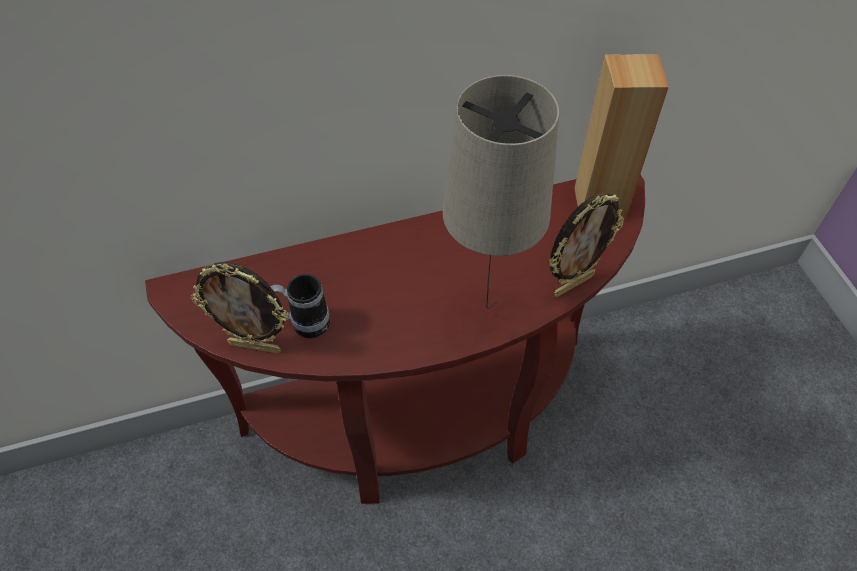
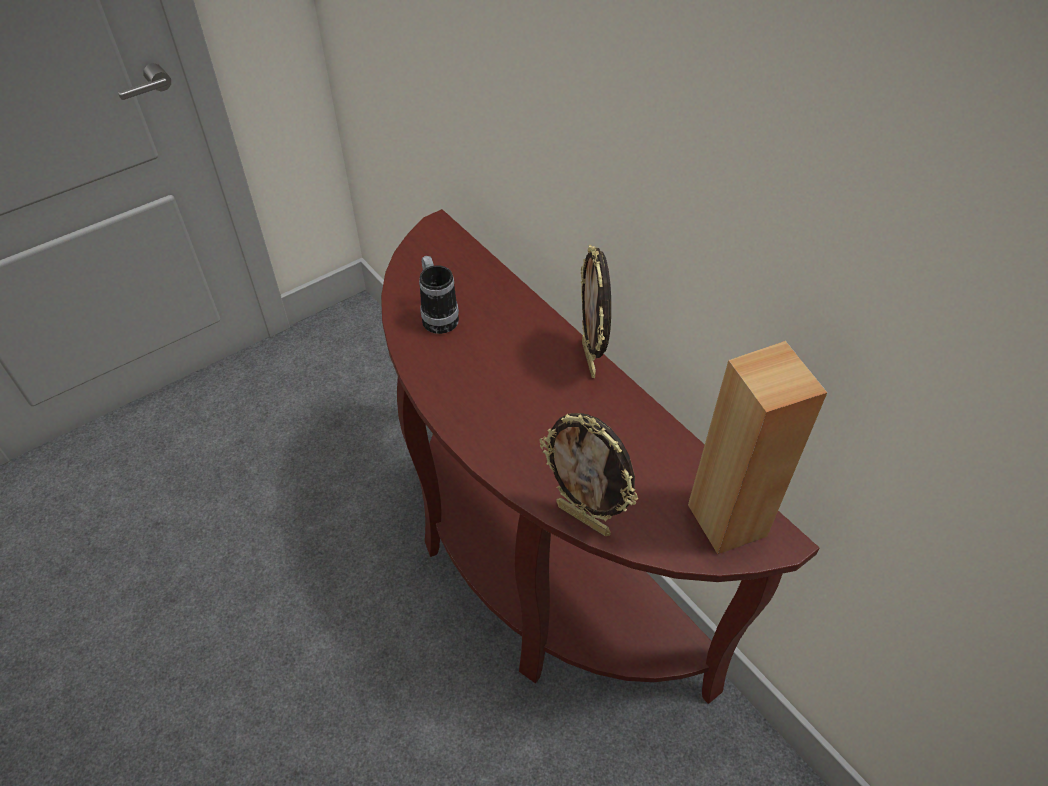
camera: 70 degrees right, 5 degrees down
(256, 346) = (402, 294): picture frame -> picture frame (590, 359)
(484, 319) = (499, 449): beige table lamp -> none

